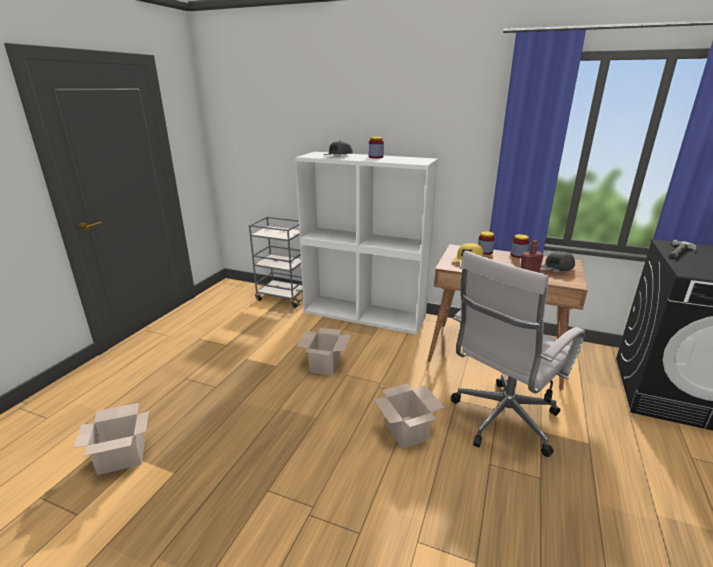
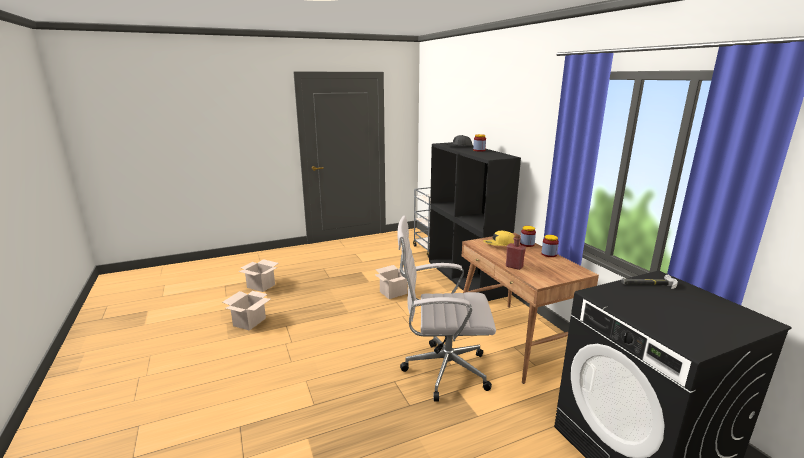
camera: 45 degrees right, 5 degrees down
(365, 314) = (466, 278): white bookcase -> black bookcase
(407, 432) = (379, 343): cardboard box -> cardboard box (249, 322)
(557, 268) = (556, 271): grey cap -> none

